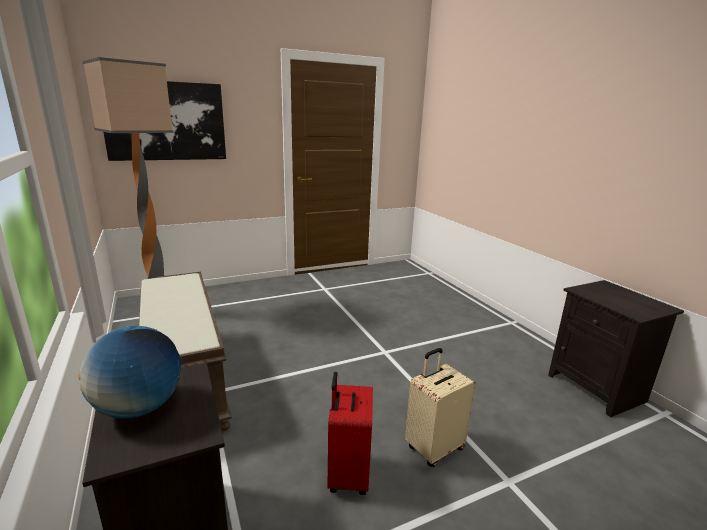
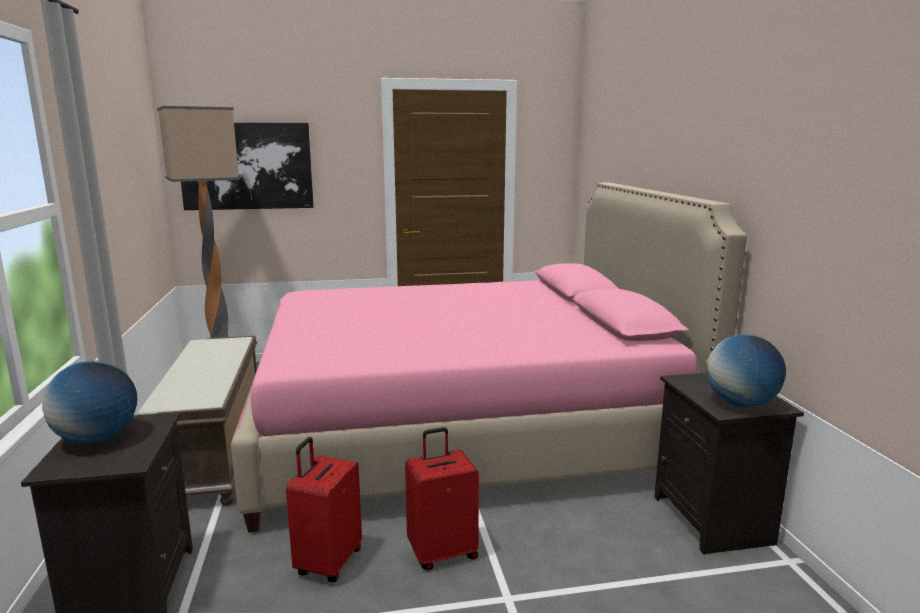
camera: 15 degrees right, 5 degrees down
(382, 335) = (462, 430): none -> pink bed
(433, 447) = (442, 552): beige suitcase -> red suitcase
(640, 307) = (740, 404): none -> globe

